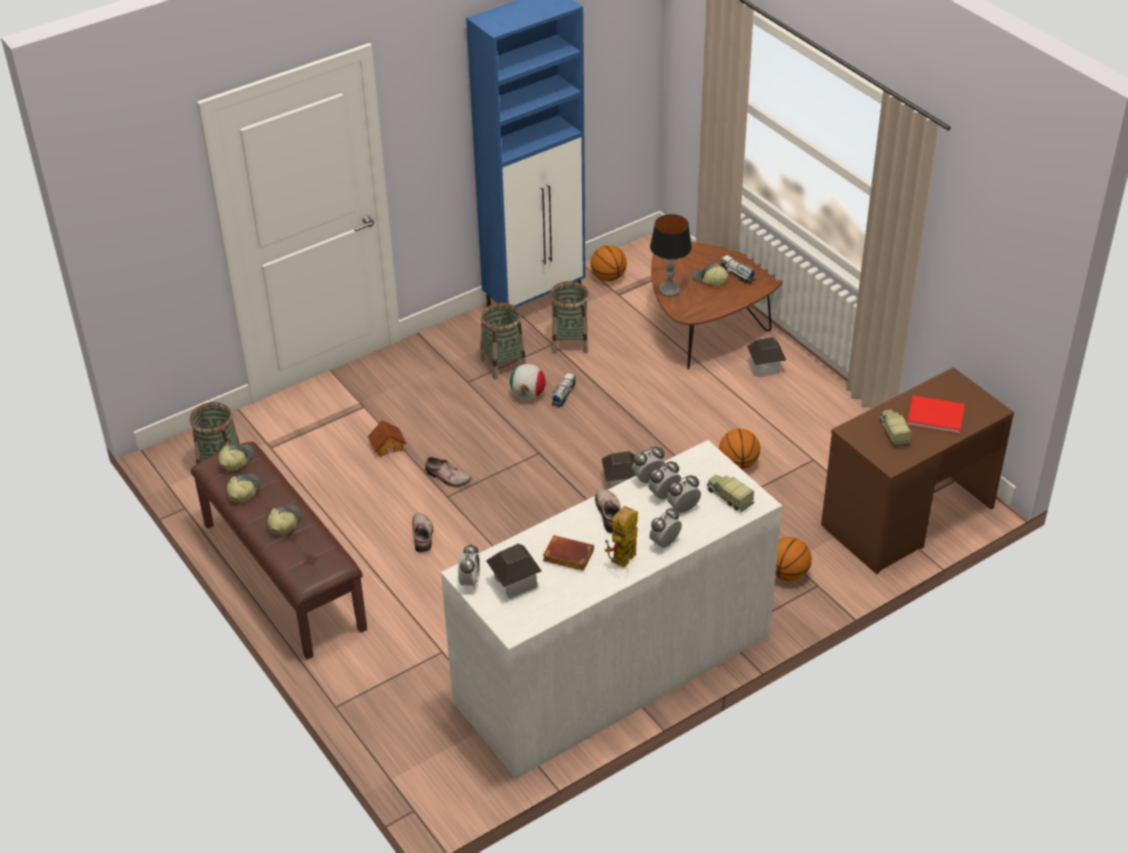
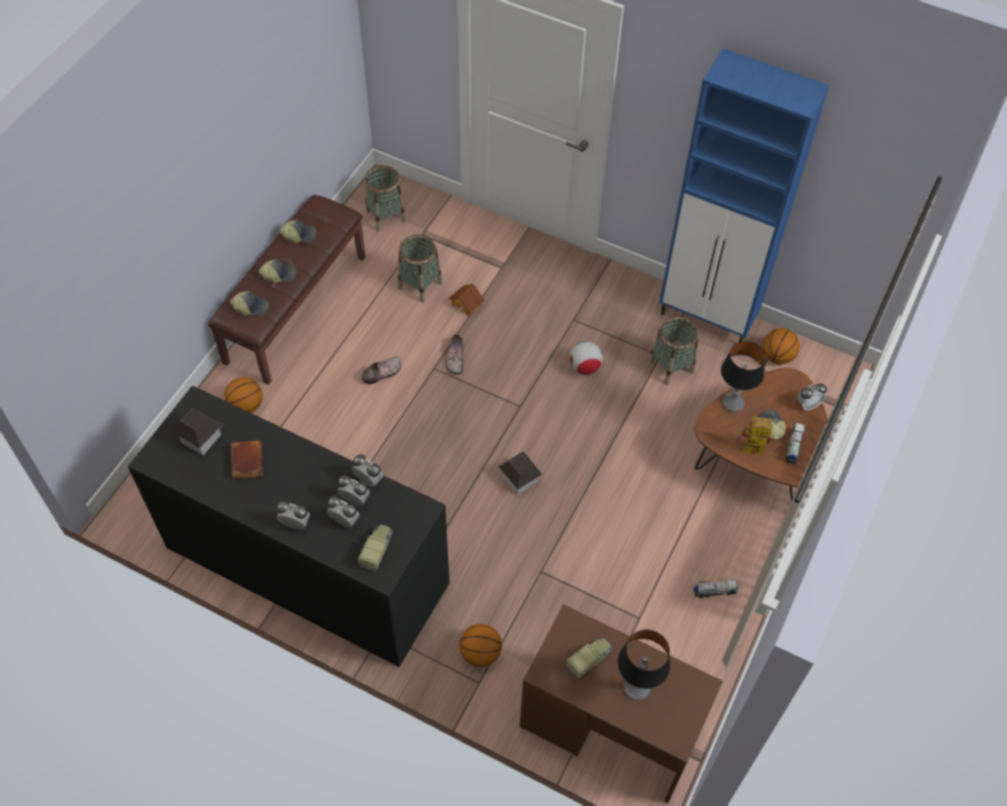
camera: 60 degrees right, 15 degrees up
(236, 460) = (329, 214): cap -> cap (251, 307)
(470, 581) = (189, 408): alarm clock -> alarm clock (807, 404)
(503, 364) = (611, 333): basket -> basket (420, 285)
(563, 395) = (600, 392): toy truck -> toy truck (714, 591)
(611, 514) = (312, 471): shoe -> none
(613, 668) = (306, 564): white dresser -> black dresser
(622, 562) = (257, 503): toy robot -> toy robot (747, 450)
(738, 464) = (596, 559): basketball -> basketball (246, 406)
(765, 367) = (740, 529): toy house -> none
(934, 415) = (636, 687): red book -> table lamp

